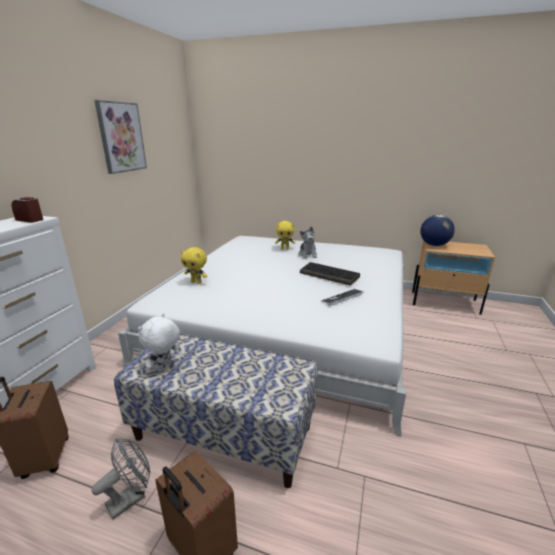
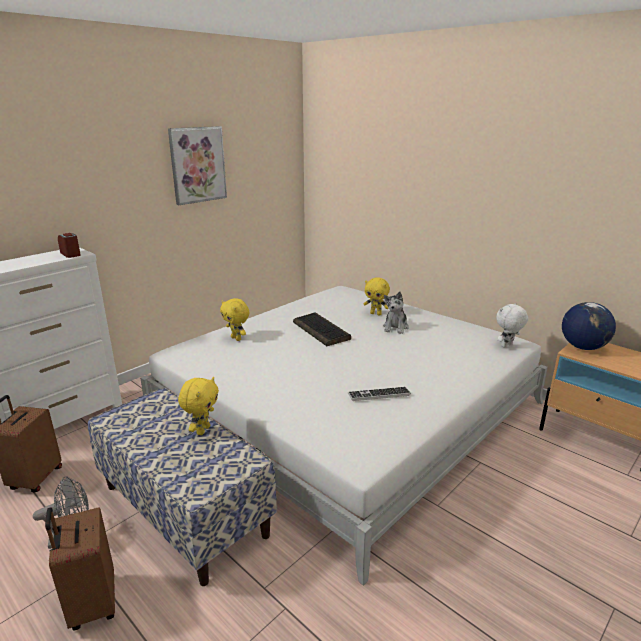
camera: 25 degrees right, 0 degrees up
(164, 367) = (132, 423): white plush toy -> white plush toy (507, 346)
(236, 355) = (202, 430): none -> yellow plush toy
(330, 275) = (394, 361): keyboard -> keyboard (322, 331)

